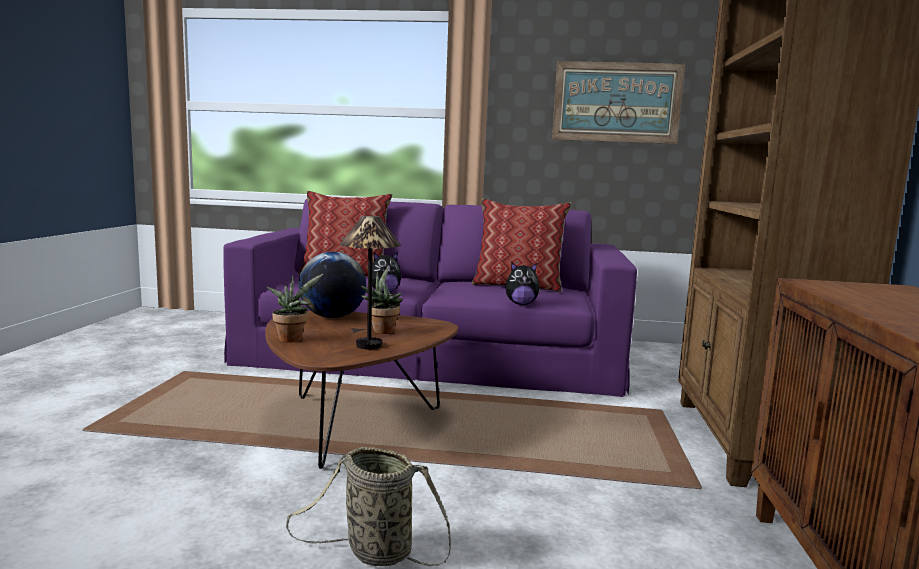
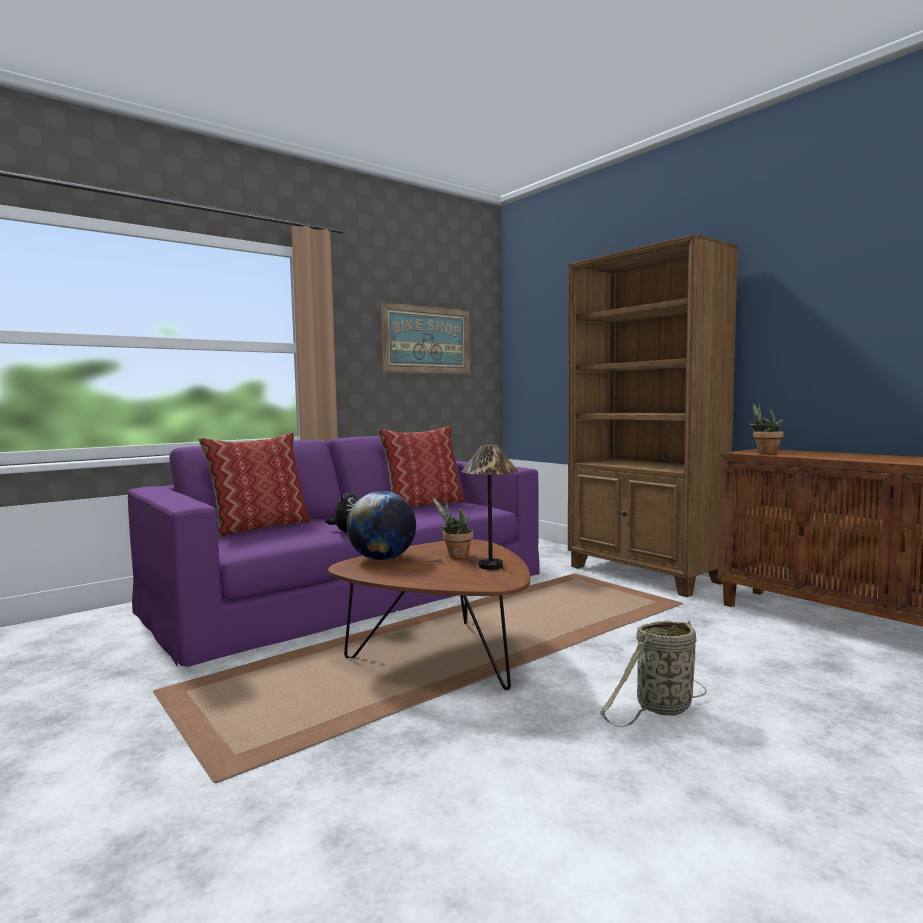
camera: 45 degrees left, 5 degrees down
(292, 338) = (425, 580): potted plant -> potted plant (764, 453)
(521, 304) = (465, 516): plush toy -> none

